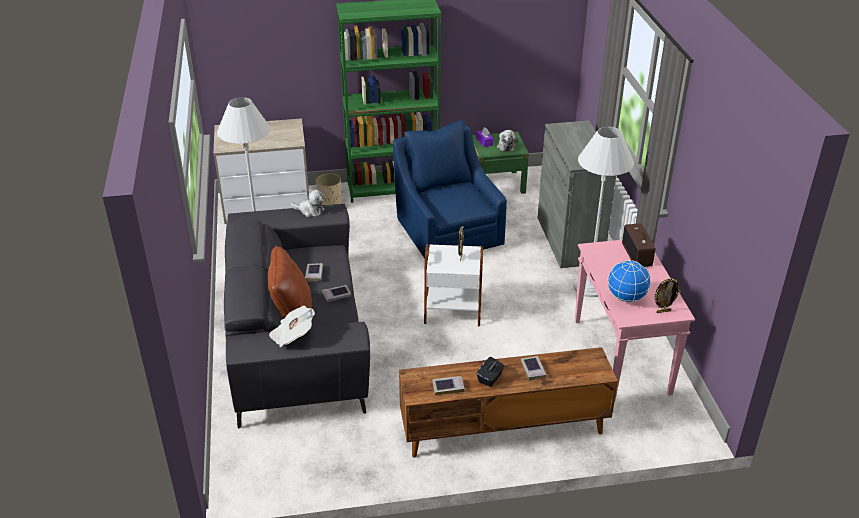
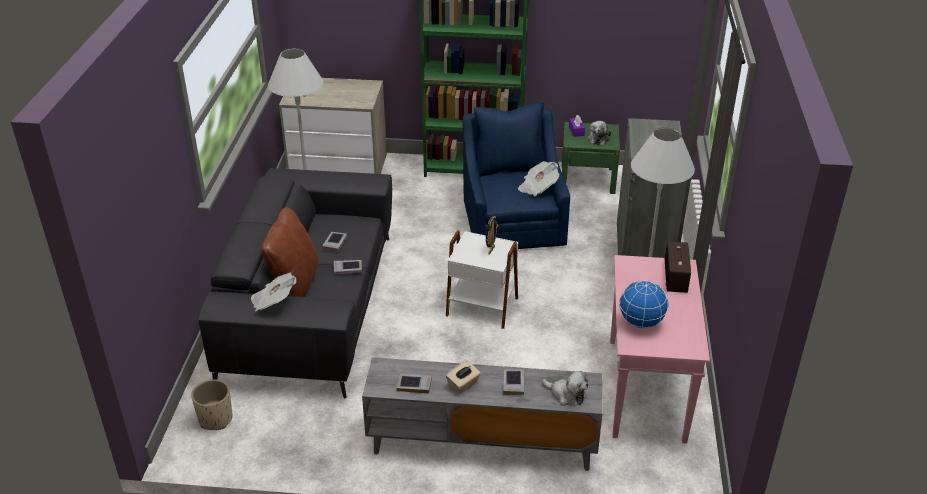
camera: 15 degrees right, 0 degrees up
(310, 210) = (351, 177): plush toy -> plush toy (566, 395)
(329, 201) = (402, 172): beige planter -> beige planter (215, 419)
(473, 196) = (538, 187): none -> newspaper
(490, 378) = (463, 384): black tissue box -> beige tissue box
(503, 430) = (481, 444): brown tv stand -> grey tv stand
(663, 311) = (676, 345): picture frame -> none

